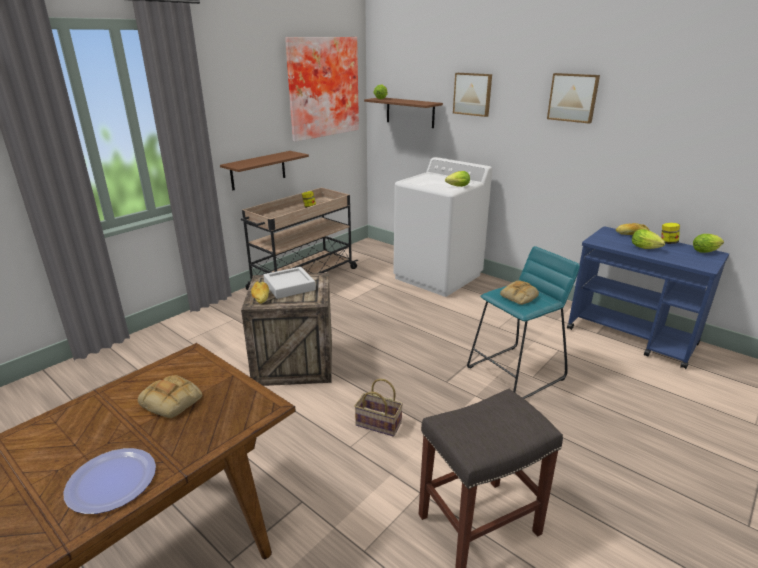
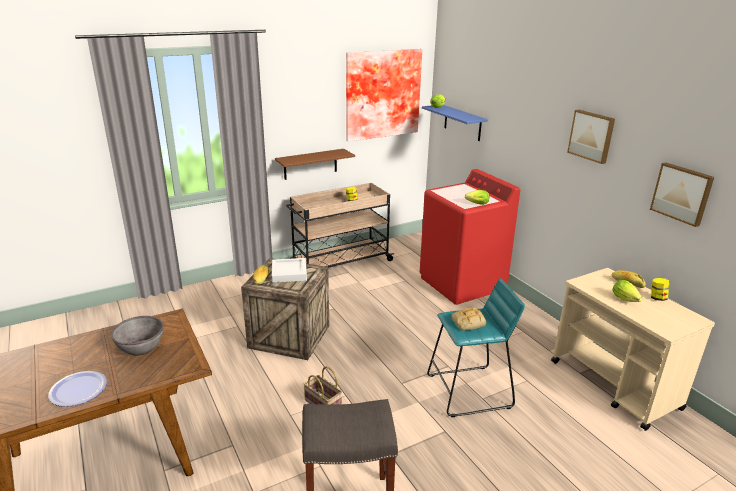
camera: 20 degrees right, 0 degrees up
(172, 401) = (141, 347): bread -> grey bowl
(410, 112) = (462, 122): brown shelf -> blue shelf
(438, 277) = (462, 283): white washing machine -> red washing machine
(473, 94) = (511, 116): picture -> picture (682, 193)
(632, 337) = (614, 385): blue cart -> beige cart
(706, 251) = (690, 315): lettuce -> none

